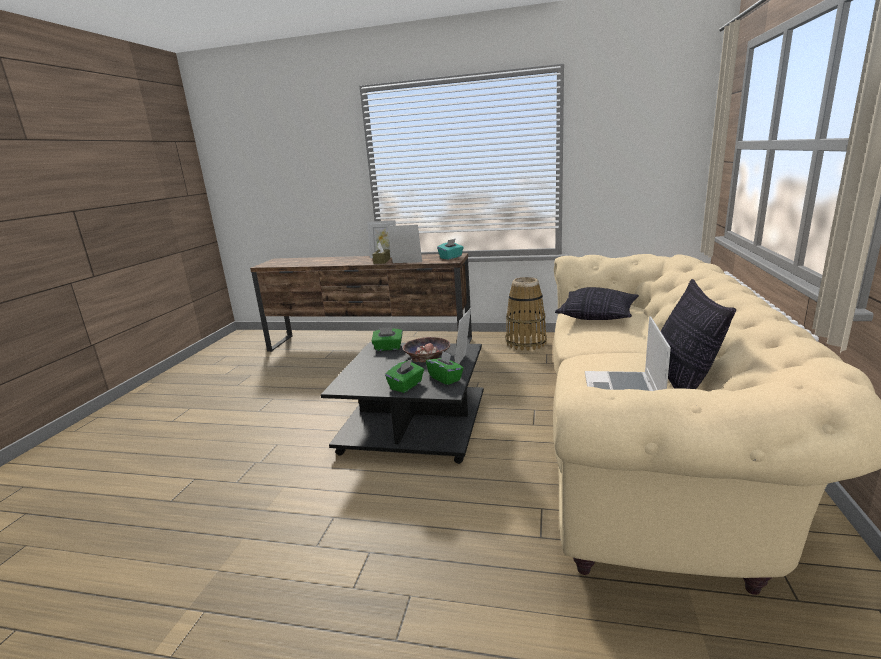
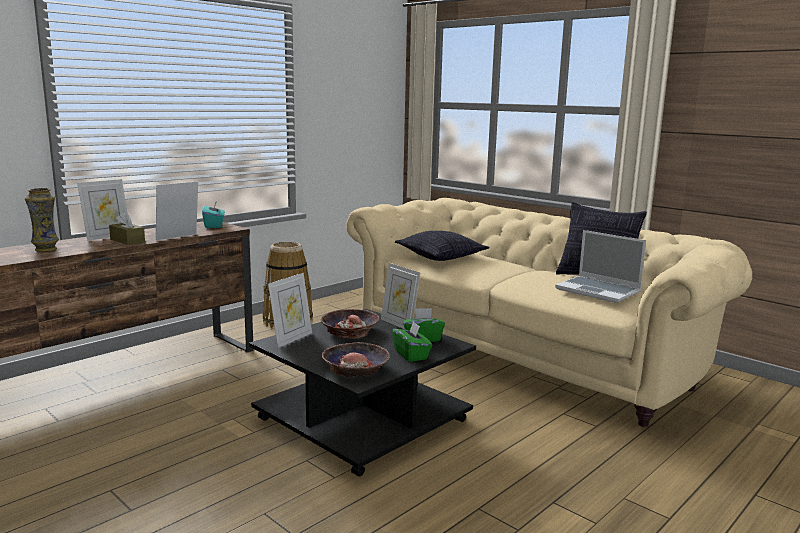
camera: 60 degrees left, 5 degrees down
(341, 260) = (45, 249): none -> vase
(360, 379) = (356, 368): none -> bowl
(388, 348) = (291, 339): green tissue box -> picture frame

